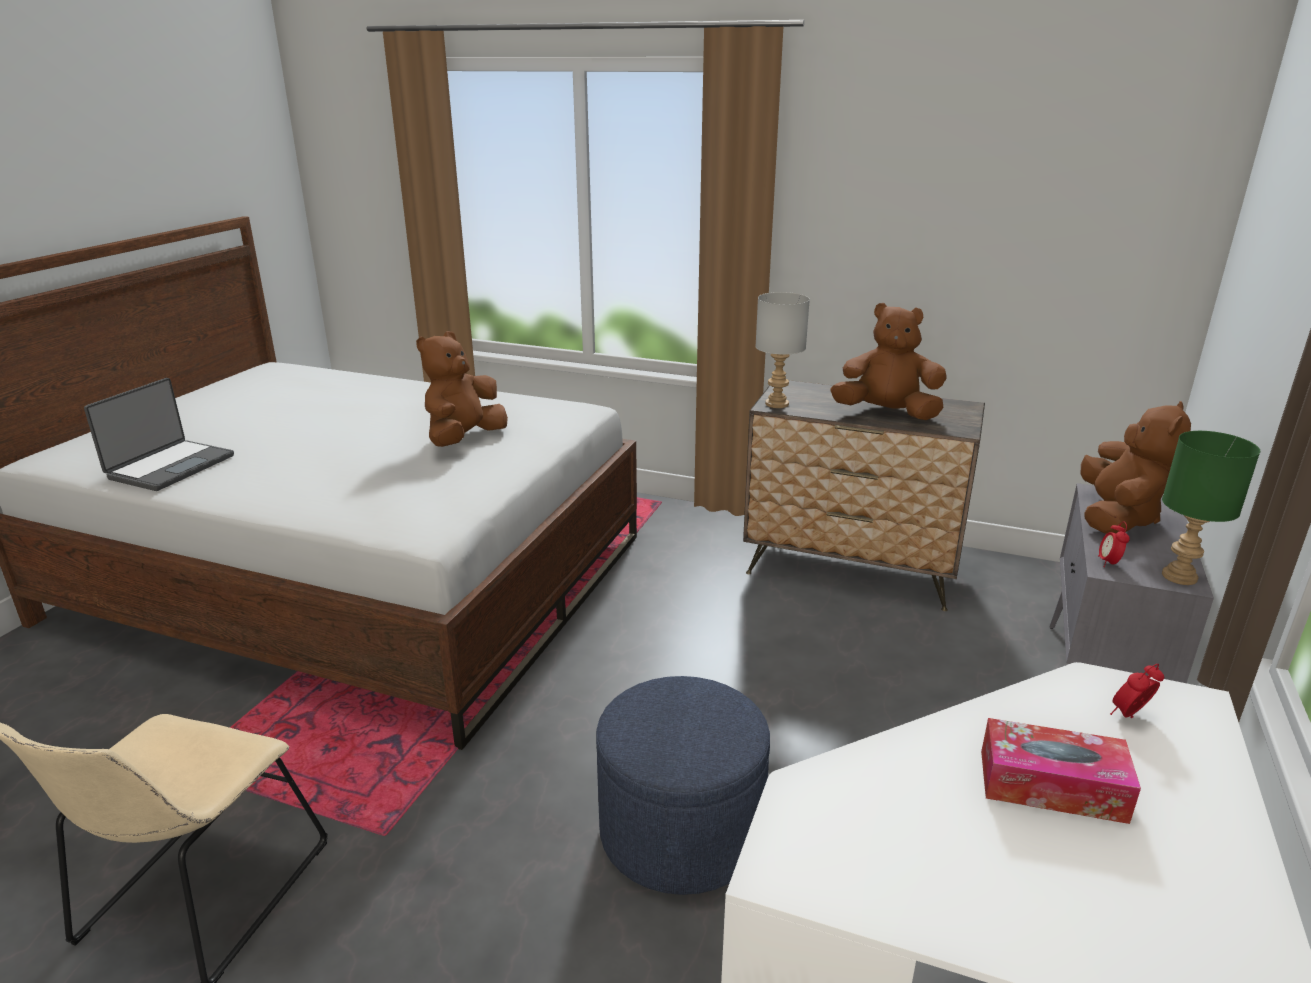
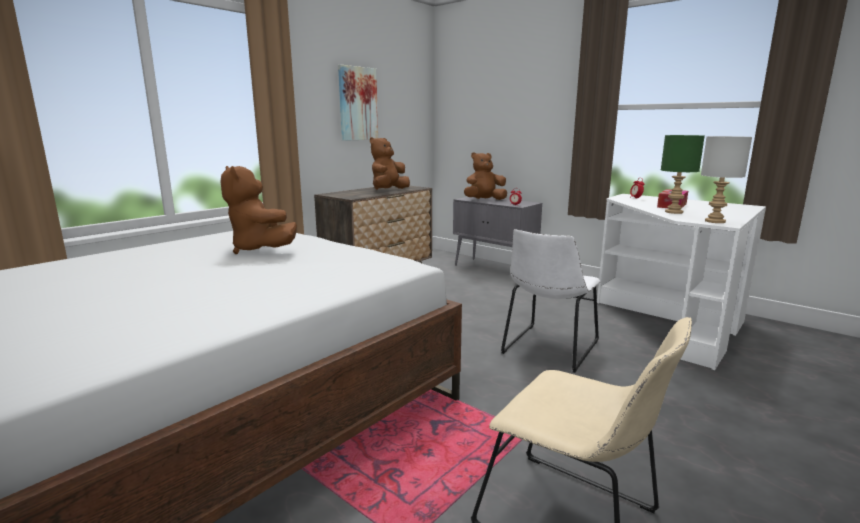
camera: 70 degrees left, 10 degrees down
(170, 466) = (97, 343): laptop -> none
(681, 831) = (548, 349): blue ottoman -> white chair
(776, 403) = (350, 197): grey table lamp -> grey table lamp (714, 221)
(947, 222) = (357, 104): none -> picture
(1116, 518) = (484, 200): brown plush toy -> brown plush toy turned 60 degrees counterclockwise
(1180, 576) = (528, 202): green table lamp -> green table lamp (673, 212)

